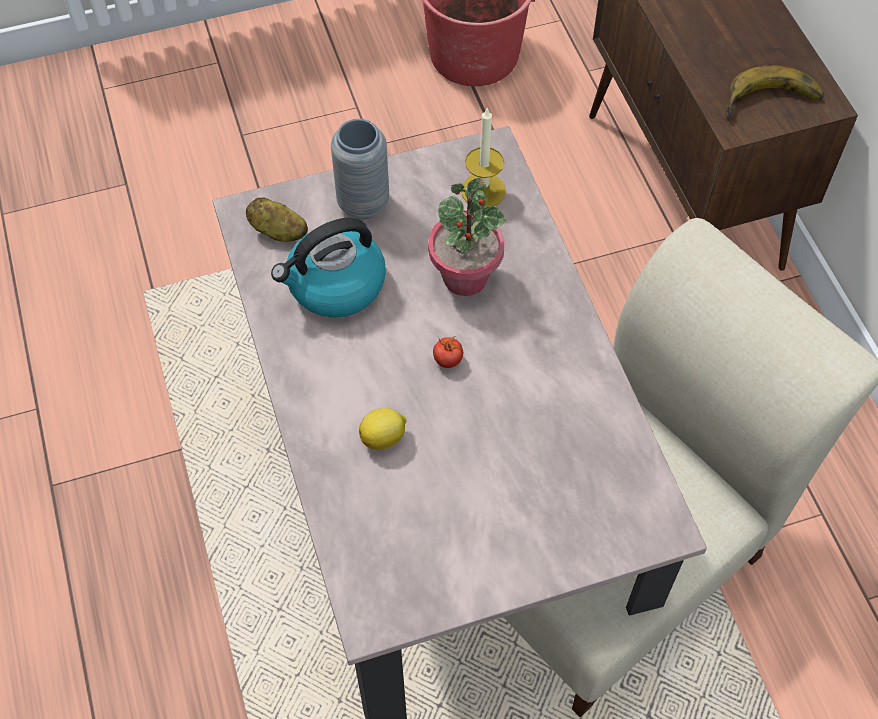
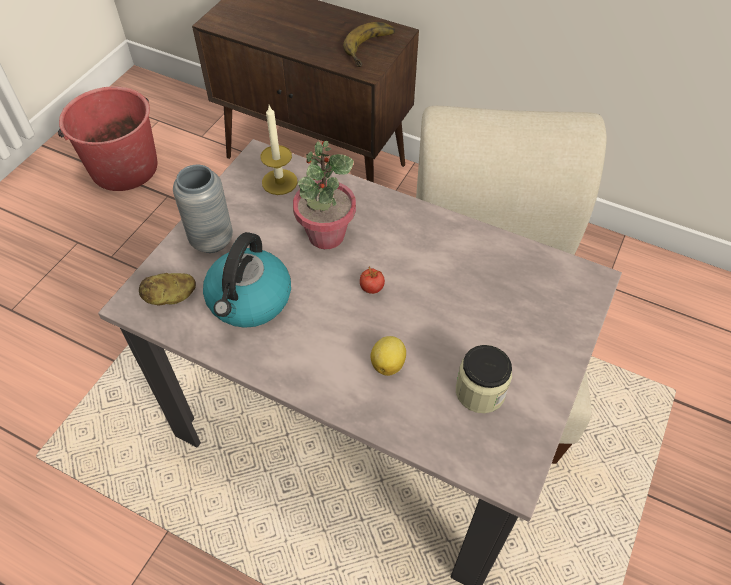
camera: 45 degrees left, 5 degrees down
(431, 529) = (480, 391): none -> jar

